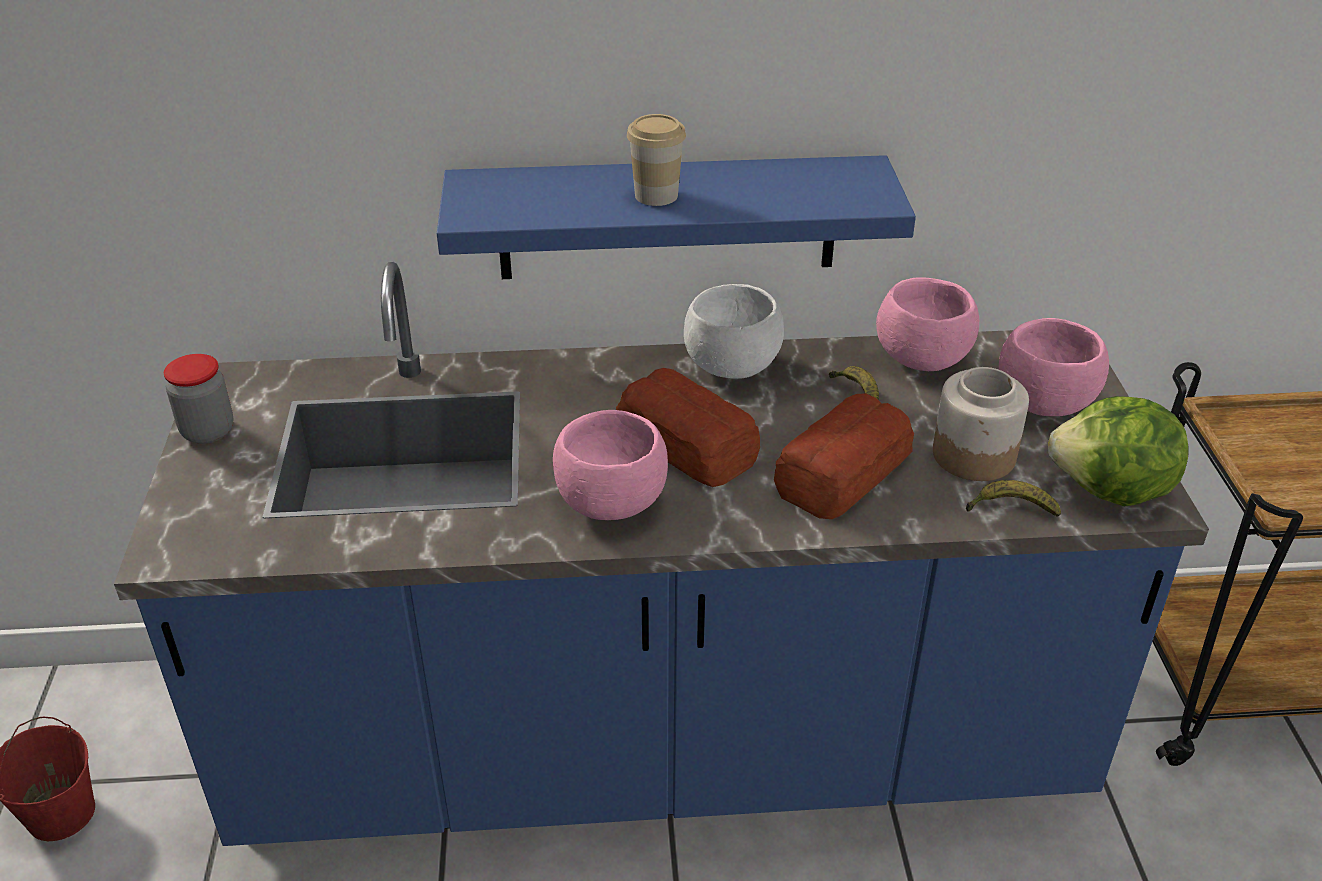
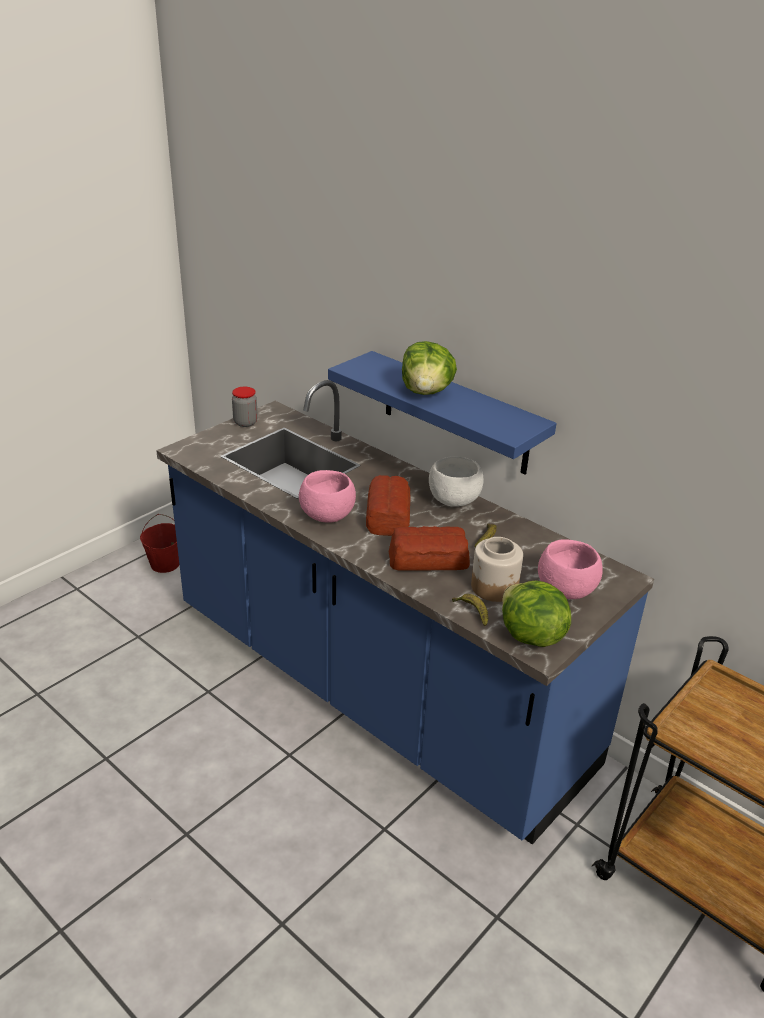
camera: 45 degrees right, 5 degrees down
(656, 195) = (426, 392): cup -> lettuce
(923, 360) = (542, 544): pink bowl -> none

